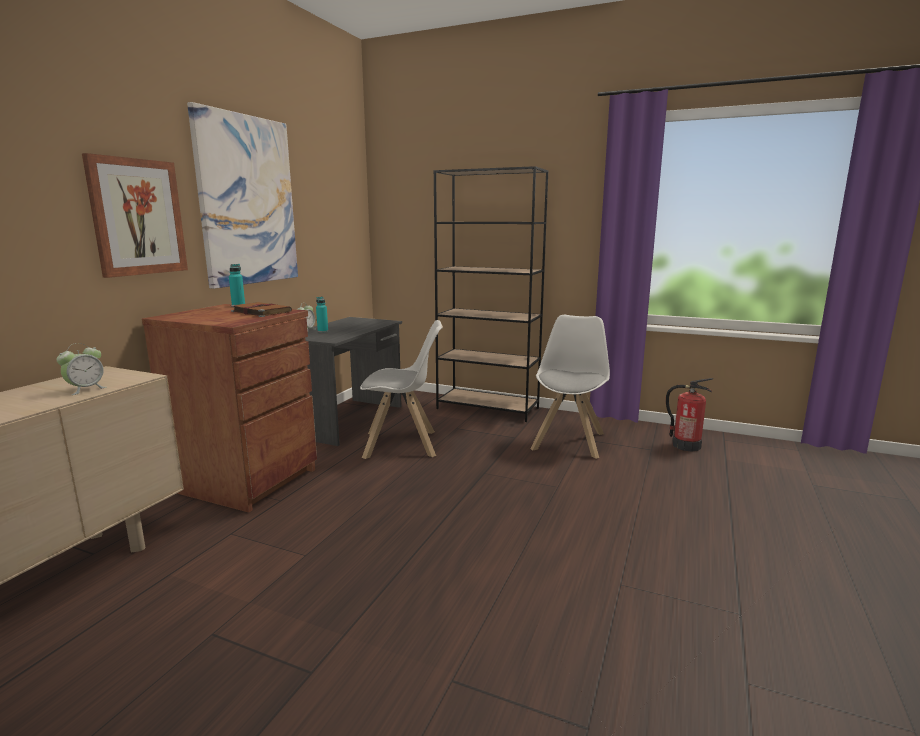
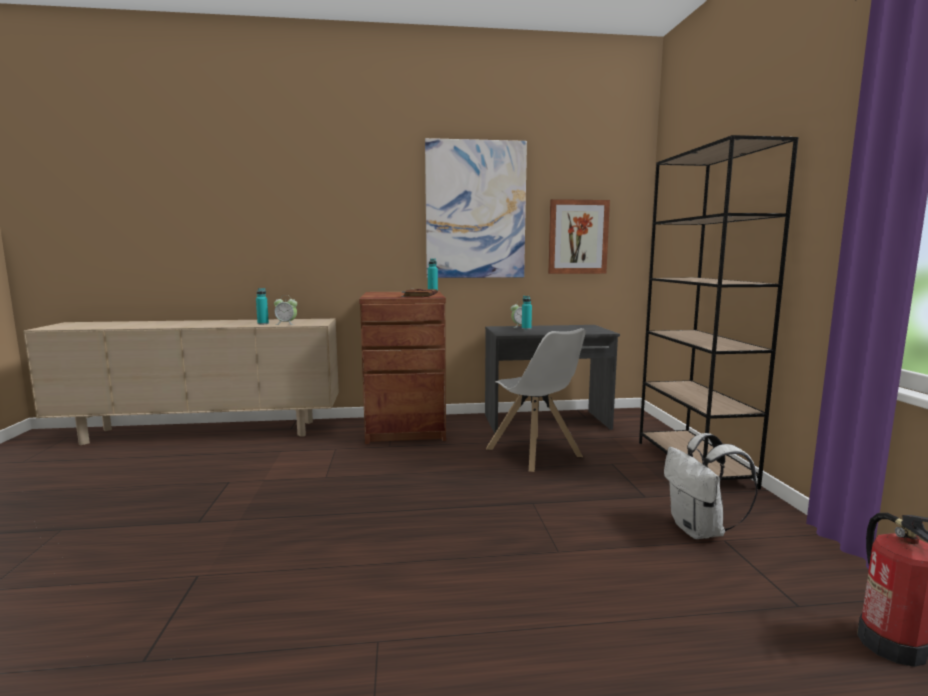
camera: 60 degrees right, 5 degrees down
(39, 400) = (263, 323): none -> turquoise bottle
(137, 217) = (373, 223): picture -> picture (578, 237)
(569, 440) = (700, 531): chair -> white backpack

